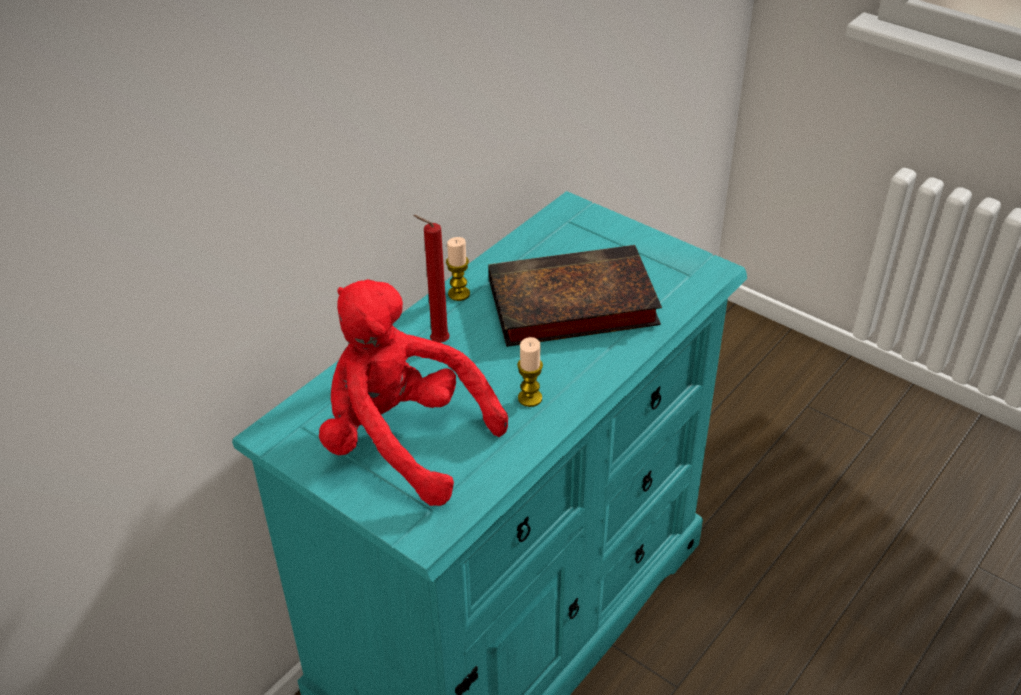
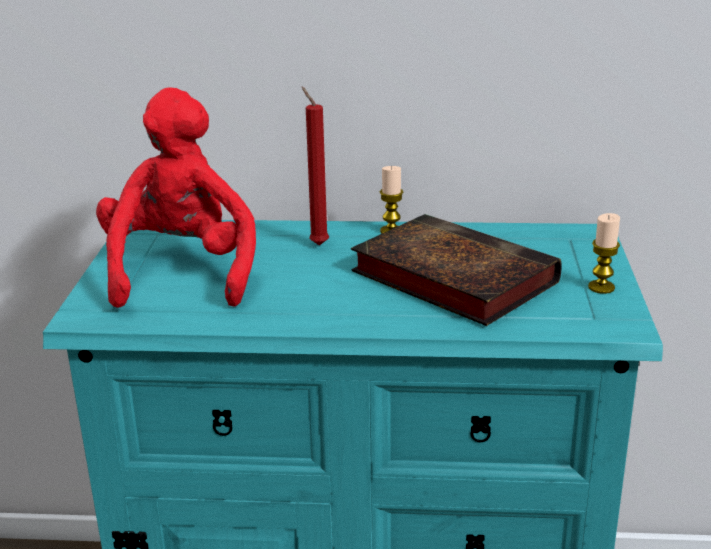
camera: 55 degrees right, 15 degrees down
(530, 398) = (297, 303): candle -> candle (601, 287)

